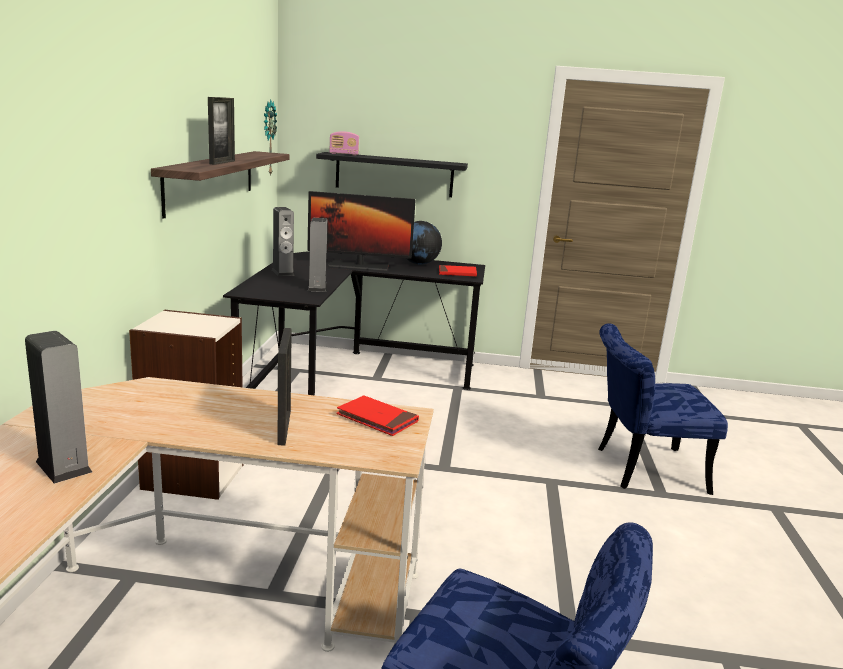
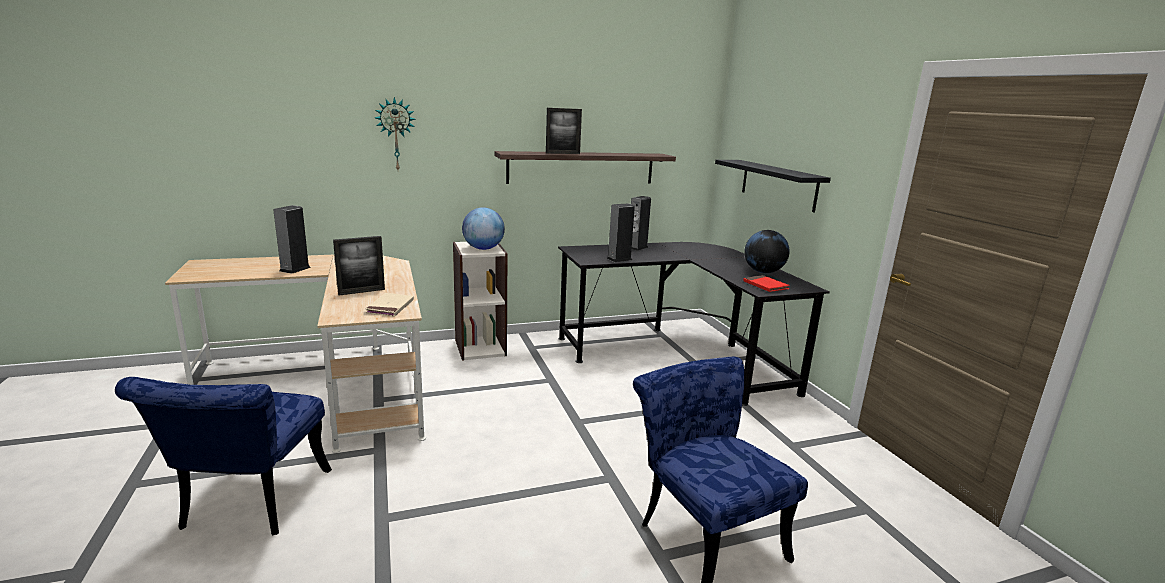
camera: 65 degrees right, 0 degrees up
(201, 323) = (483, 249): none -> globe
(267, 138) = (692, 145): wall clock -> wall clock (396, 134)
(344, 154) = (738, 161): radio -> none
(359, 265) = (707, 259): monitor -> none
(377, 419) = (390, 307): red book -> beige book

